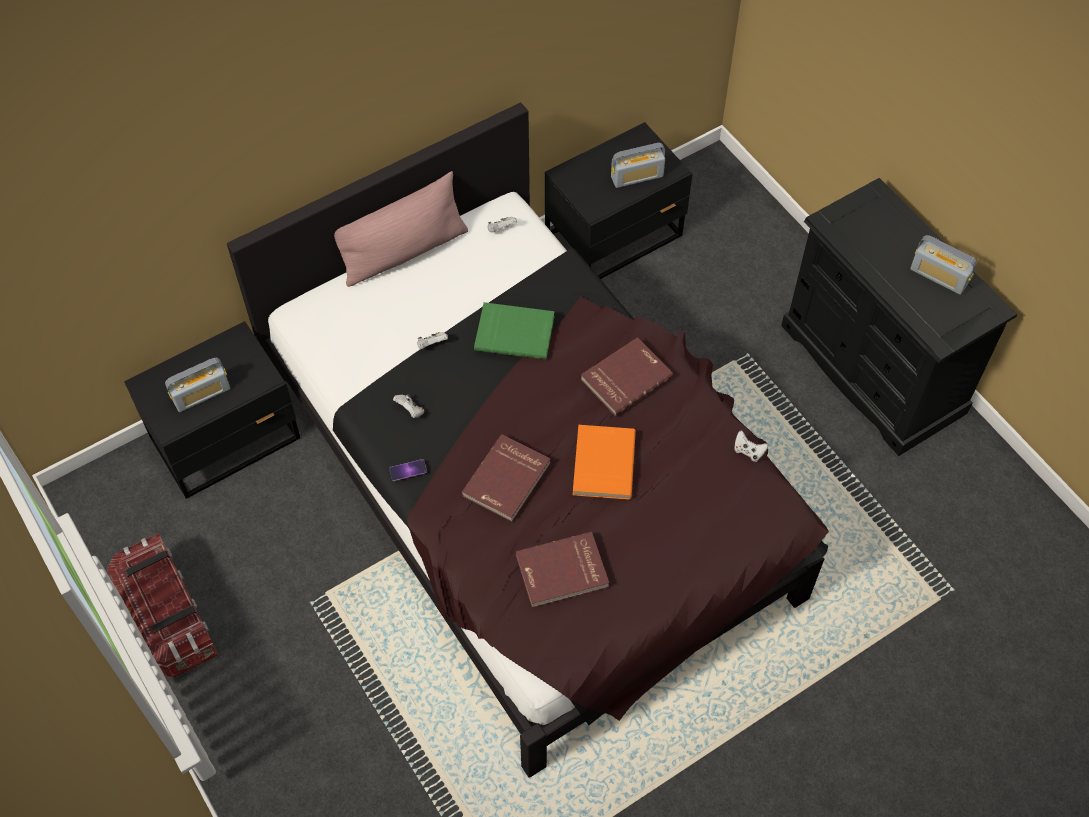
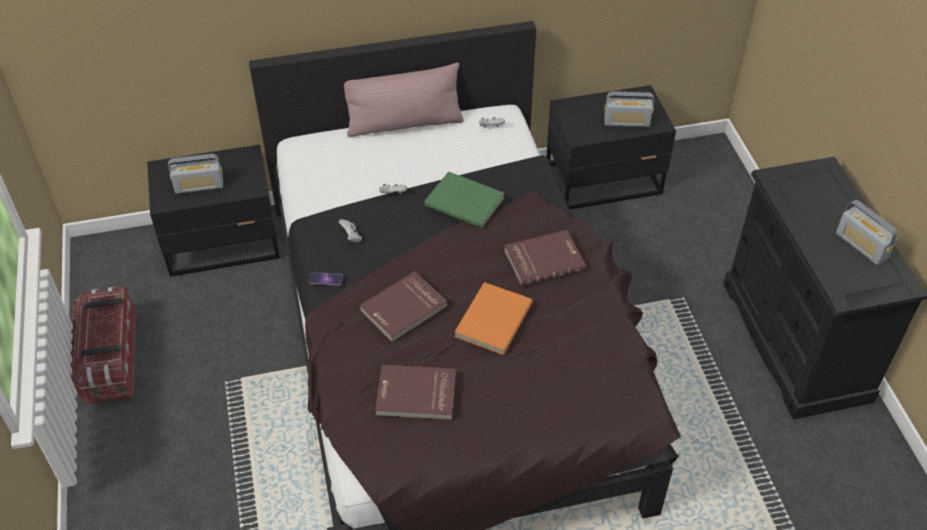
camera: 20 degrees right, 10 degrees down
(748, 451) = (629, 348): white game controller -> none

